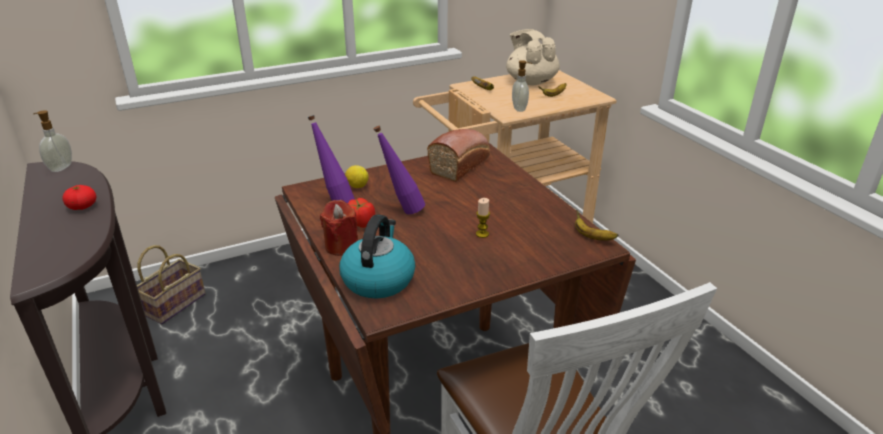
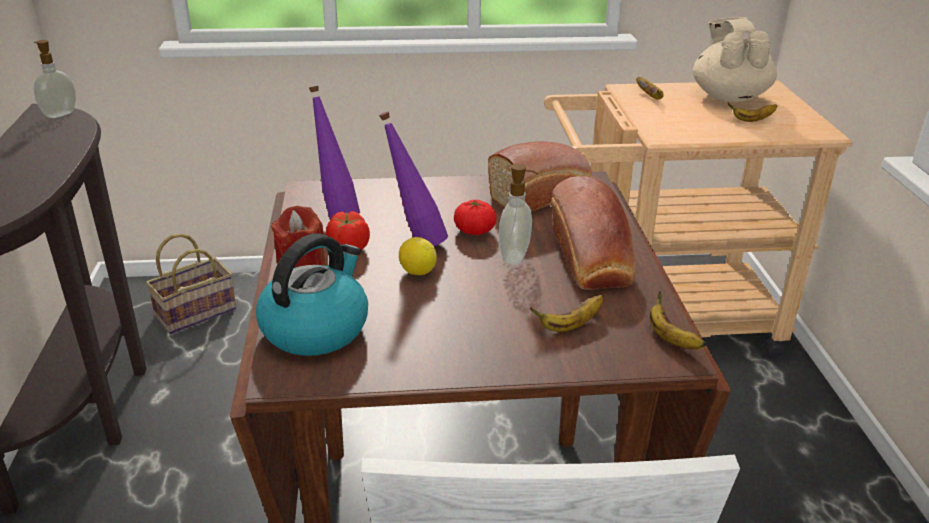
camera: 20 degrees right, 0 degrees up
(82, 207) = (46, 162): tomato -> tomato (474, 231)
(357, 186) = (380, 198): lemon -> lemon (417, 272)
(482, 234) = (504, 298): candle -> none
(518, 200) = (591, 260): none -> bread
(520, 109) = (686, 132): soap dispenser -> soap dispenser (515, 257)
(532, 242) = (570, 325): none -> banana

